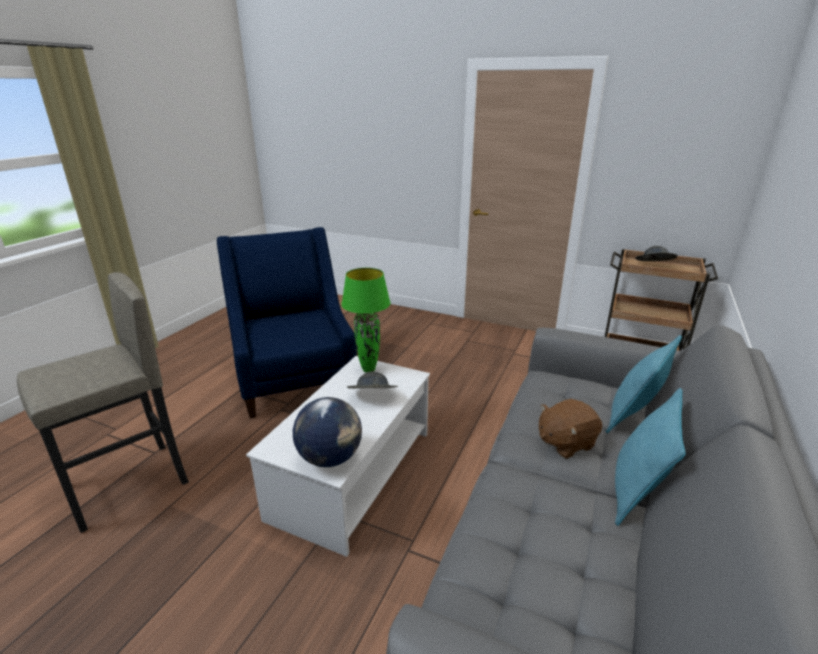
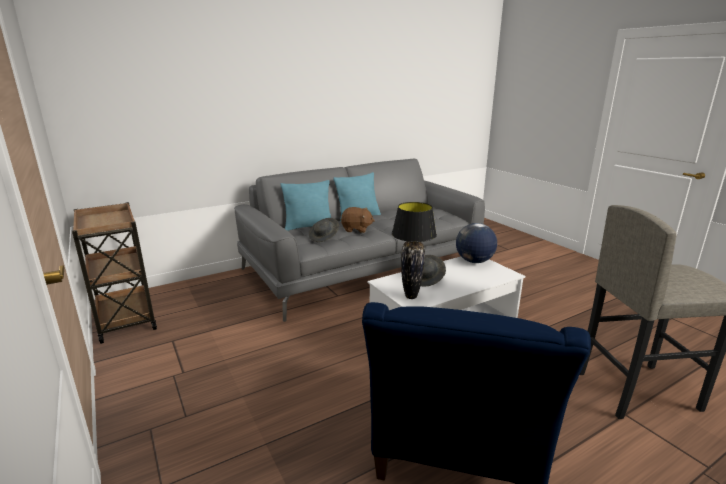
camera: 145 degrees left, 5 degrees down
(368, 370) = (411, 296): green table lamp -> black table lamp
(653, 266) = (105, 223): grey hat -> grey hat (324, 237)

